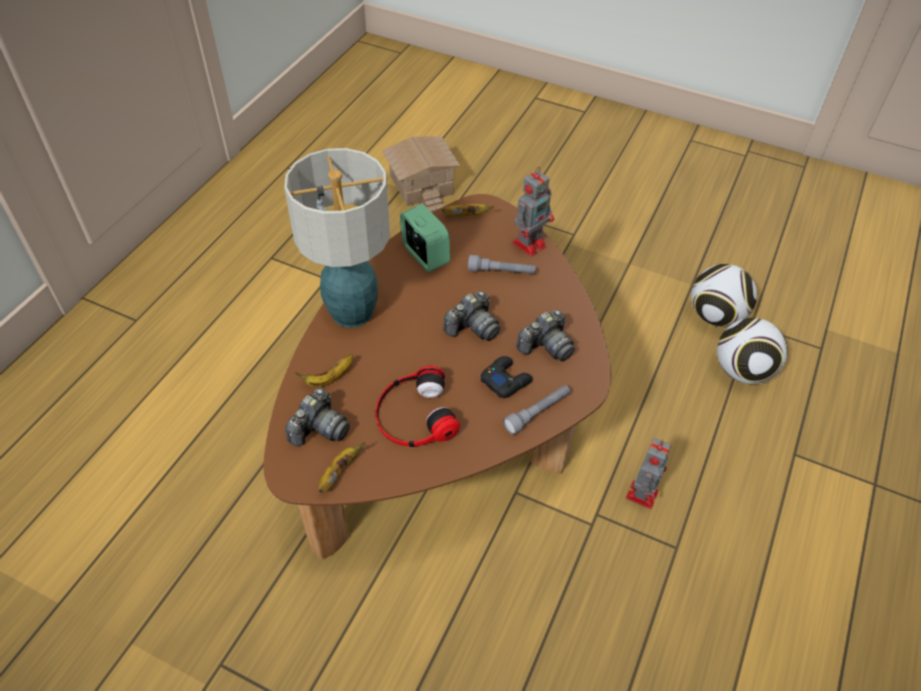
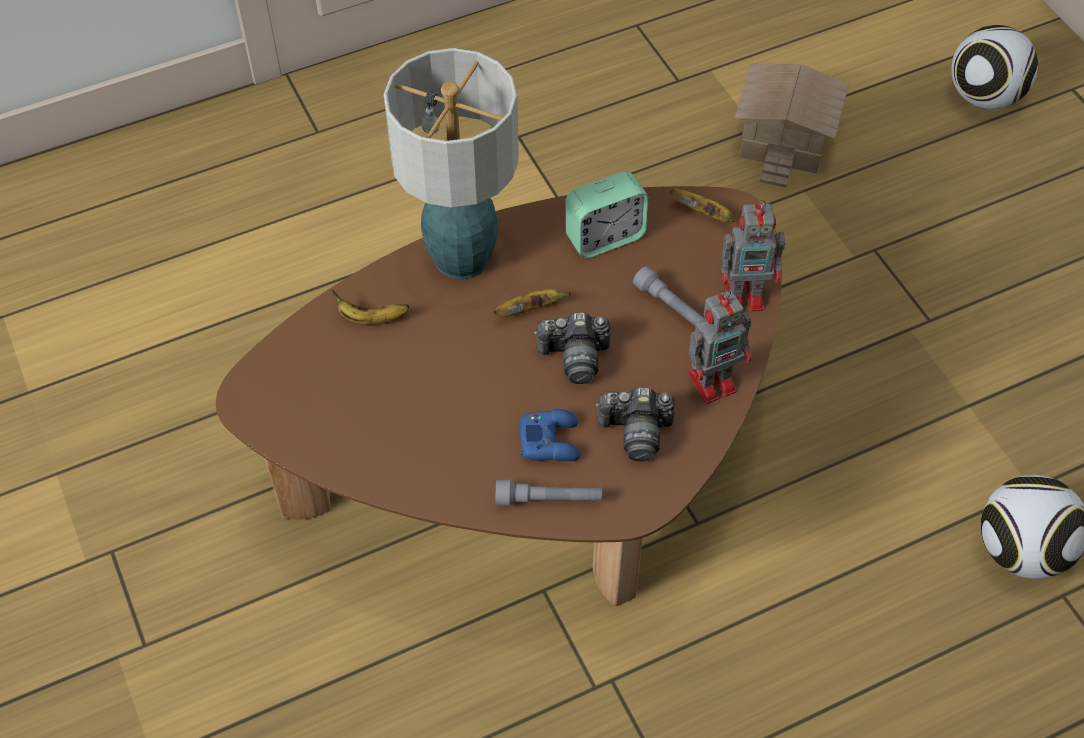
camera: 40 degrees right, 5 degrees up
(319, 429) = (313, 367): camera -> none
(338, 473) = (290, 425): banana -> banana (529, 309)
(414, 415) = (418, 415): headphones -> none
(425, 256) = (605, 237): alarm clock -> alarm clock turned 60 degrees clockwise
(505, 380) = (550, 440): black game controller -> blue game controller
(642, 493) = (690, 696): toy robot -> toy robot (714, 381)
(743, 371) = (981, 646): football -> football (984, 97)

